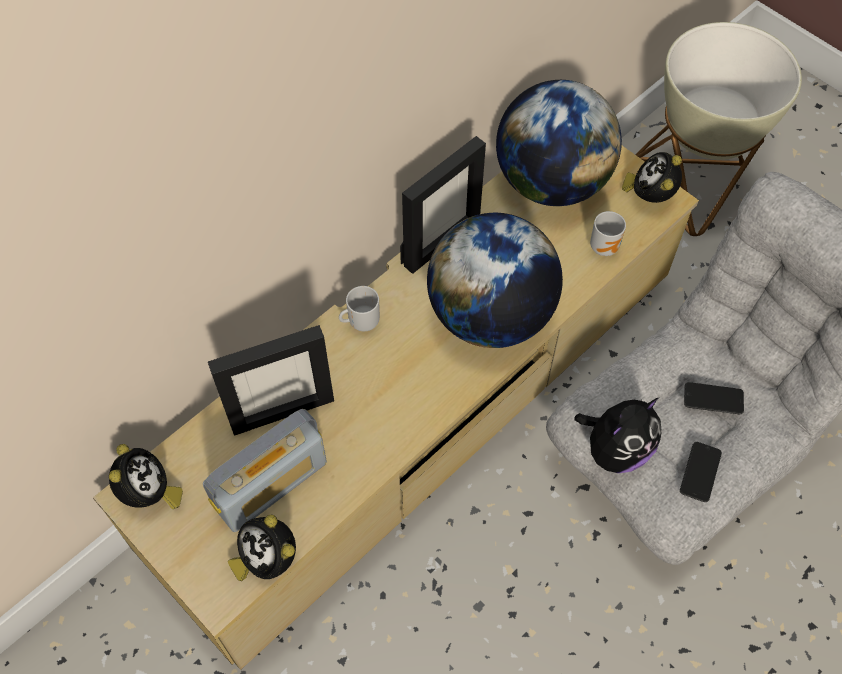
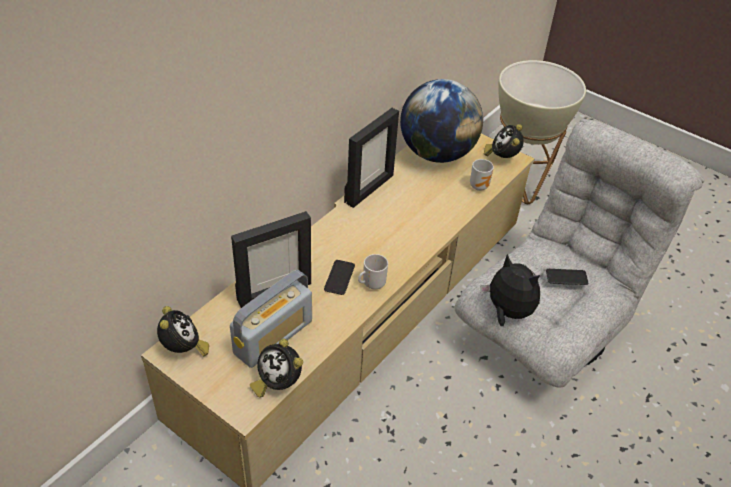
camera: 10 degrees left, 15 degrees down
(361, 322) = (322, 237): mug -> mug (372, 284)
(491, 315) = (411, 228): globe -> none
(615, 449) = (507, 312): plush toy -> plush toy turned 90 degrees counterclockwise
(700, 472) = (567, 320): phone -> phone (339, 277)

